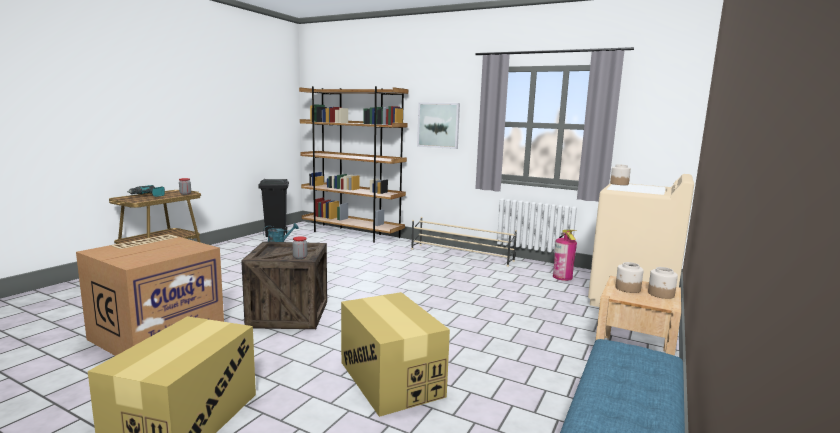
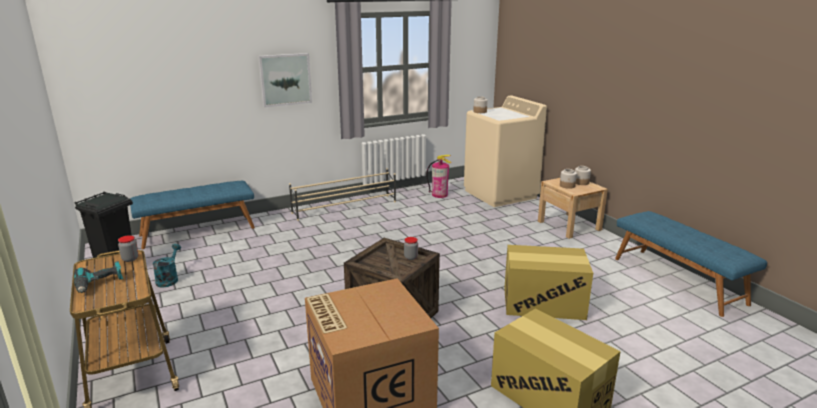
camera: 55 degrees left, 10 degrees up
(352, 234) = (198, 231): brown bookcase -> blue bench

